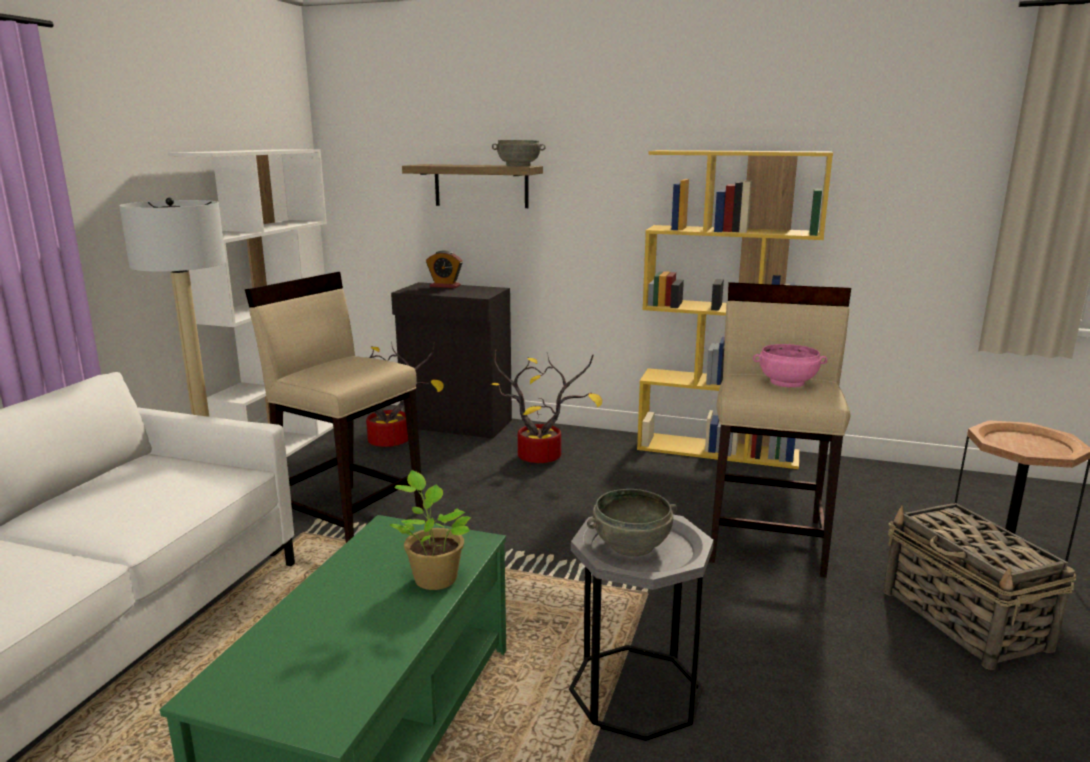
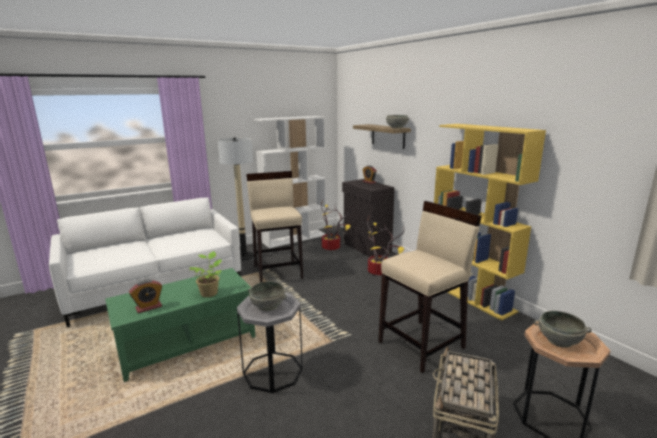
camera: 40 degrees right, 0 degrees up
(347, 667) = (148, 307): none -> alarm clock
(787, 382) = (428, 261): pink bowl -> none
(1016, 443) = (559, 340): none -> grey bowl

